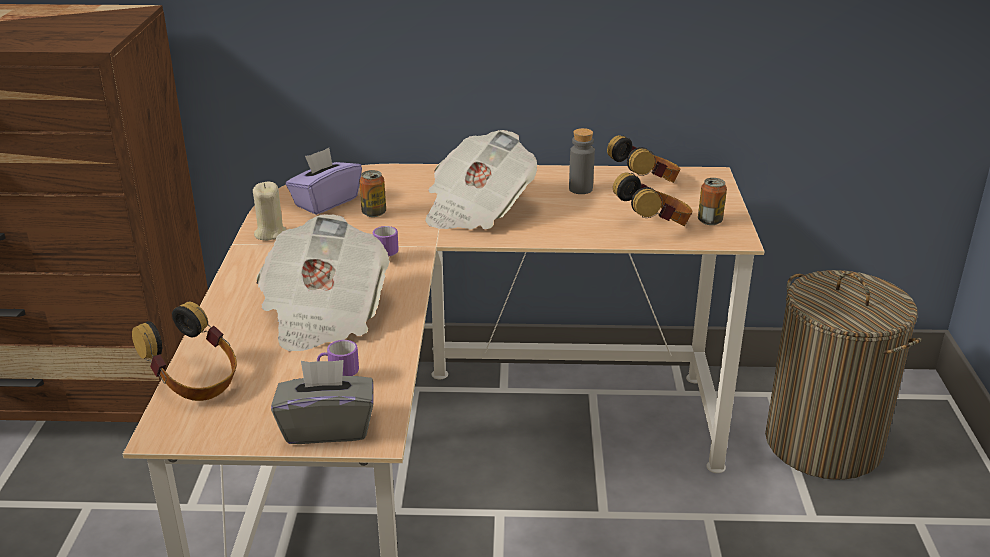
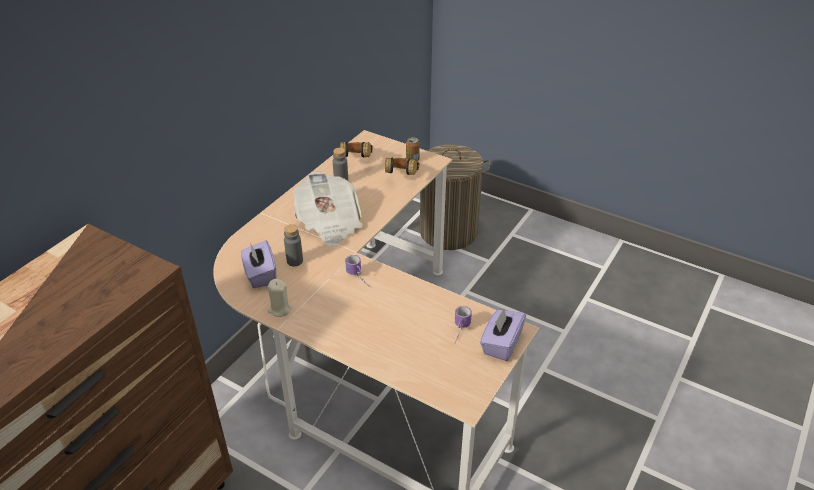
camera: 60 degrees left, 10 degrees up
(195, 382) = (427, 382): headphones -> none
(323, 315) = (395, 315): newspaper -> none
(327, 428) = (501, 344): grey tissue box -> purple tissue box
(374, 213) = (295, 261): can -> grey bottle

